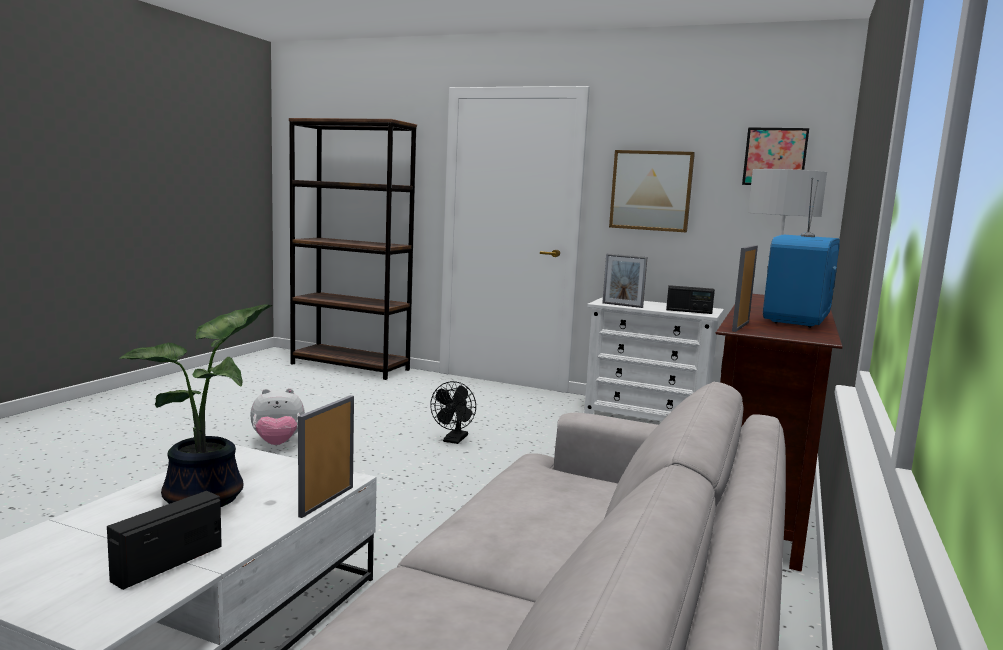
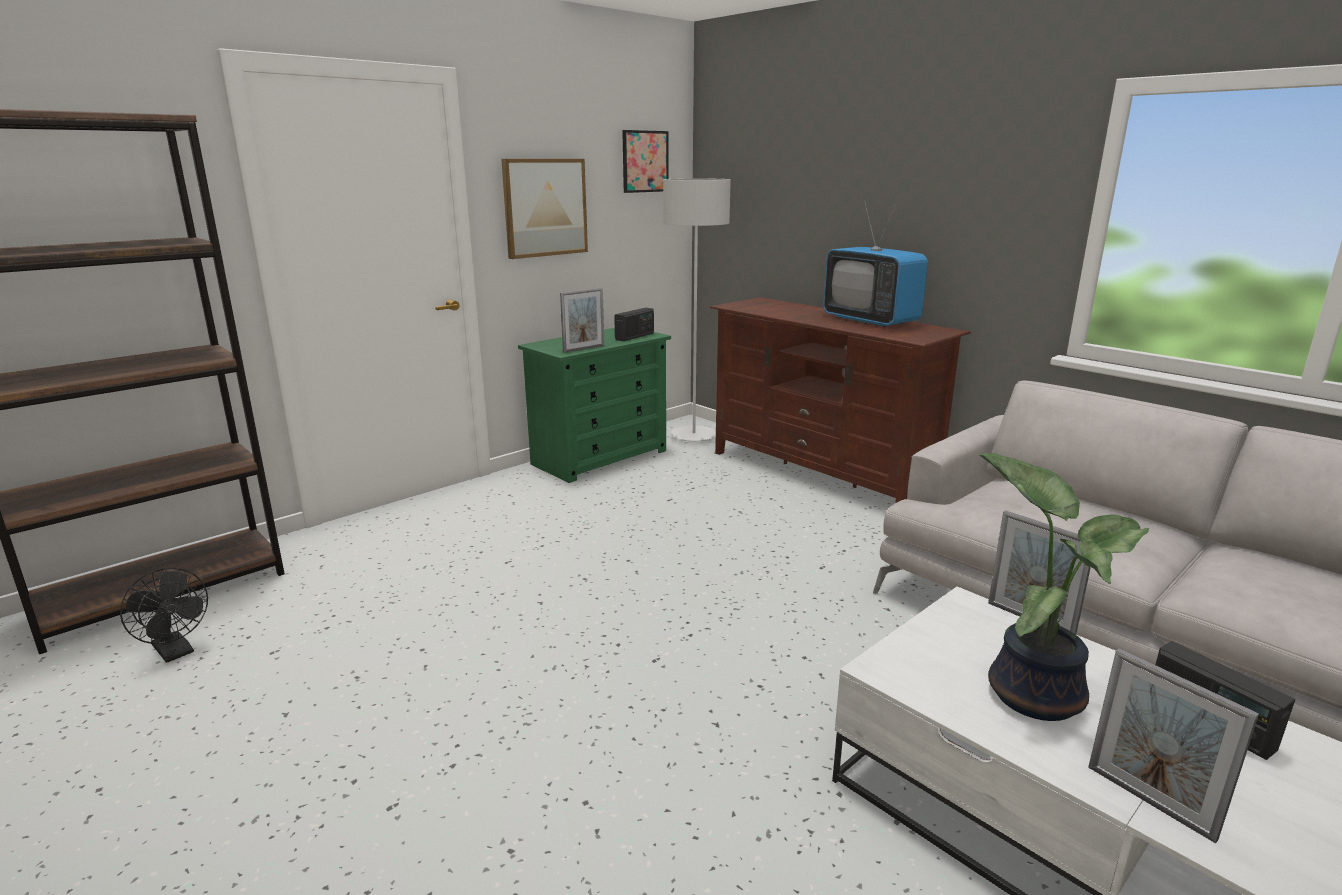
camera: 65 degrees left, 10 degrees up
(277, 444) = (501, 713): plush toy -> none
(454, 440) = (594, 571): black fan -> black fan (176, 652)
(647, 415) = (600, 457): white dresser -> green dresser
(740, 327) = (905, 336): picture frame -> picture frame (1149, 801)

